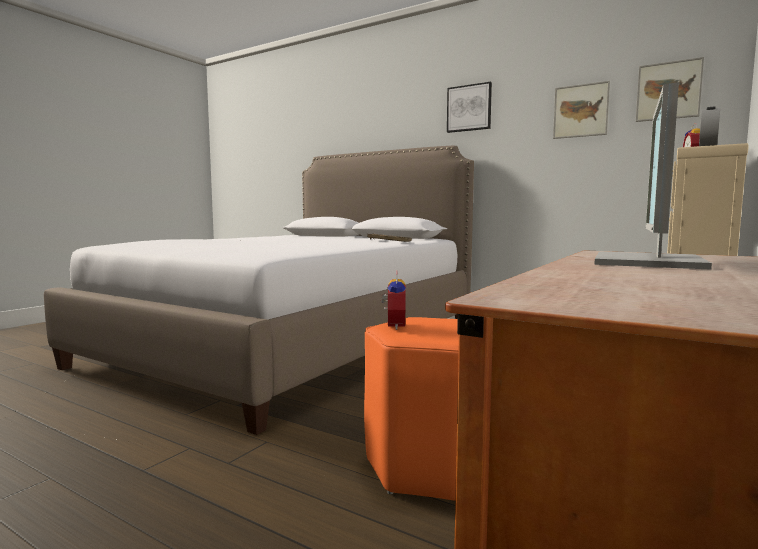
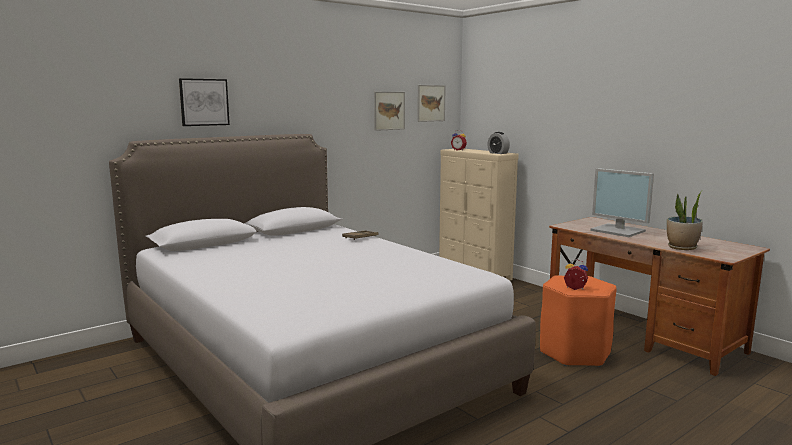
camera: 70 degrees left, 5 degrees up
(469, 108) = (312, 98): picture -> picture (204, 102)
(568, 280) = (682, 247): none -> potted plant

